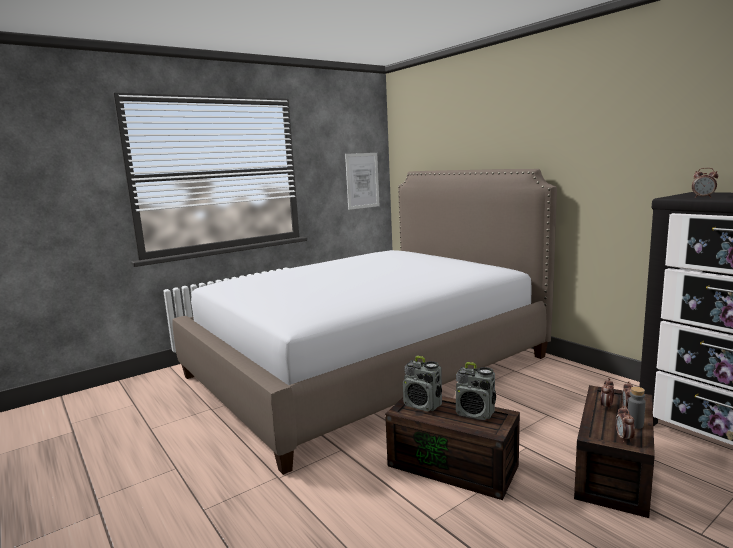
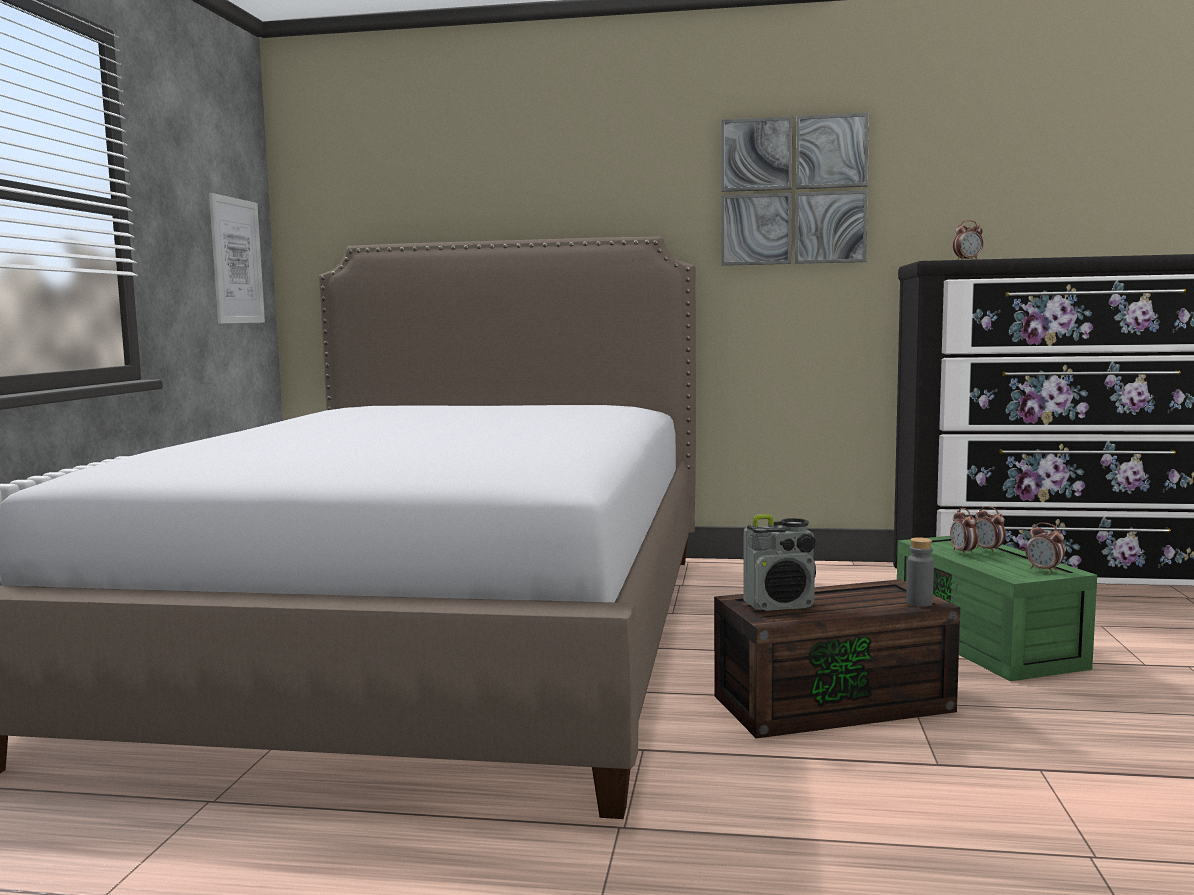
camera: 45 degrees left, 5 degrees down
(475, 413) = (862, 594): radio -> none
(615, 472) = (990, 644): brown storage box -> green storage box
(623, 138) = (793, 191): none -> picture
(635, 425) = (1023, 558): grey bottle -> grey bottle (919, 603)

